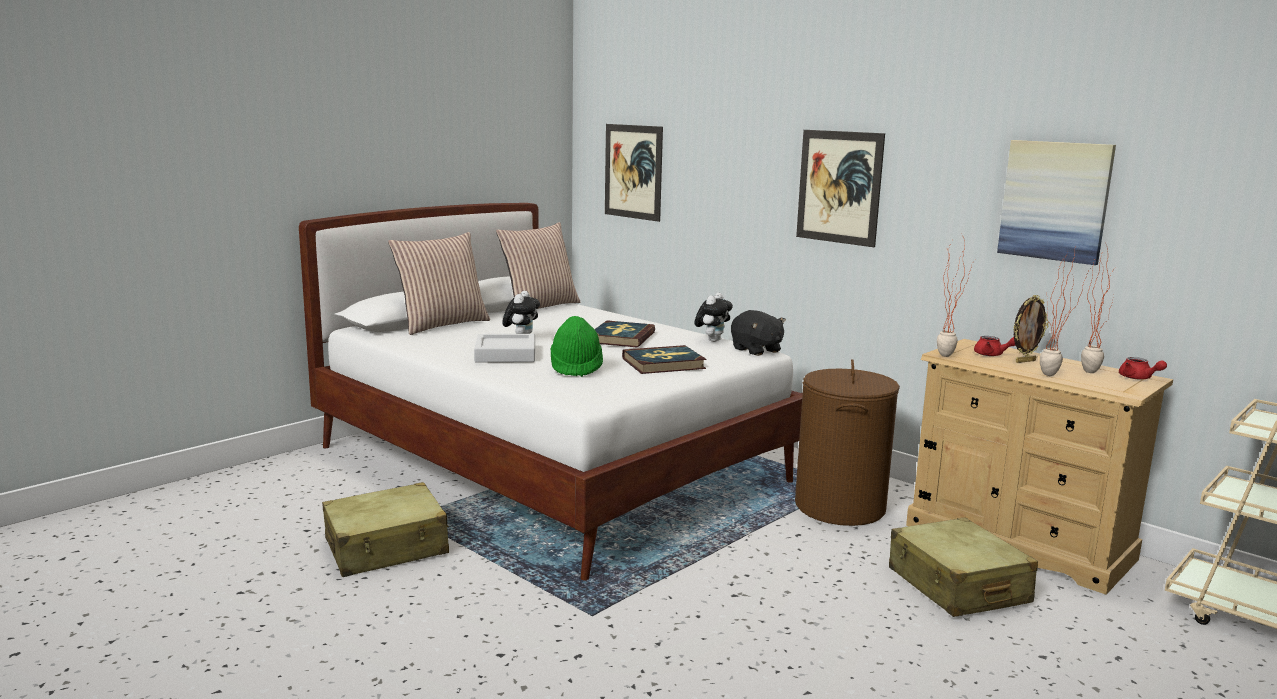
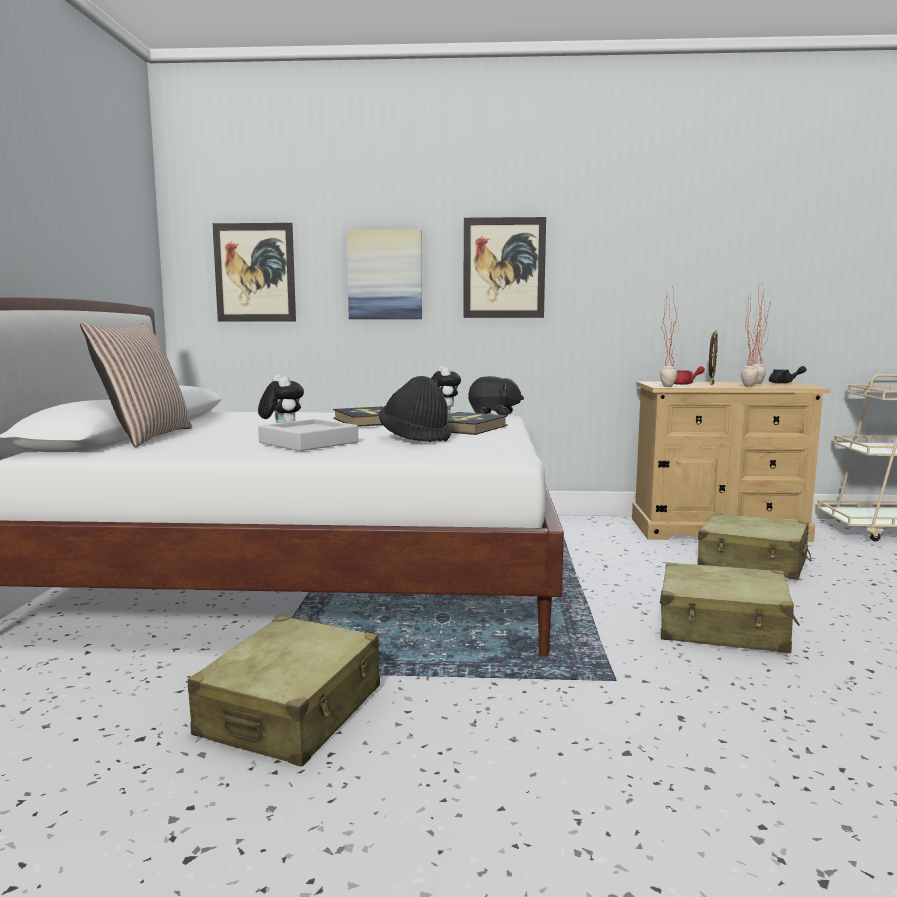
camera: 40 degrees left, 5 degrees down
(539, 306) = (208, 416): pillow -> none
(576, 367) = (415, 437): green hat -> black hat
(766, 621) = (723, 628): none -> beige suitcase
(840, 507) = (588, 541): brown laundry basket -> none
(1055, 201) = (695, 262): picture -> picture (385, 275)
(1138, 378) = (784, 383): red teapot -> black teapot

